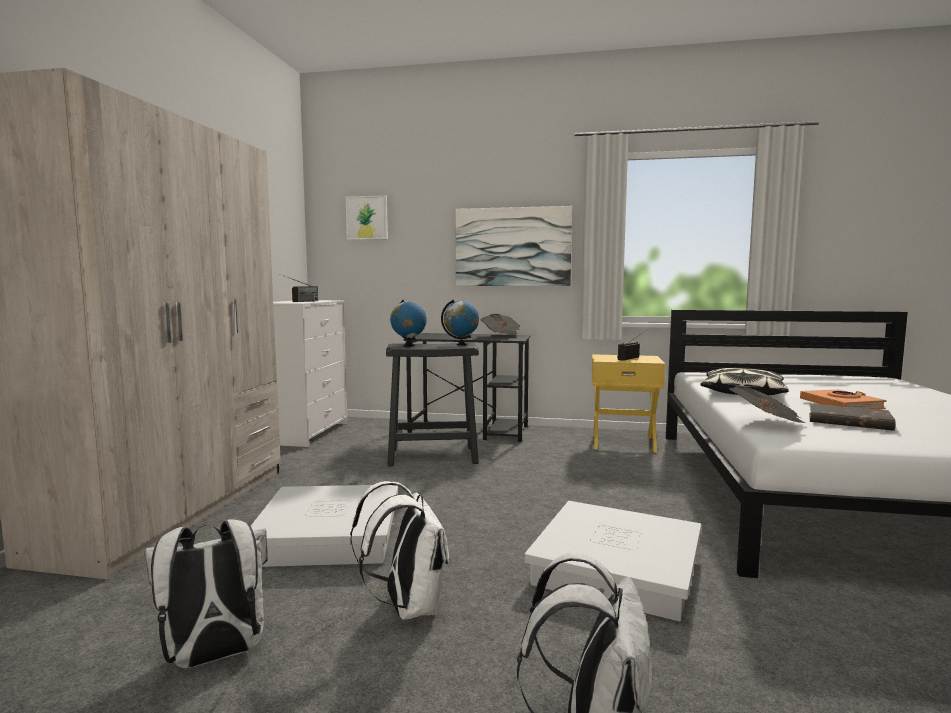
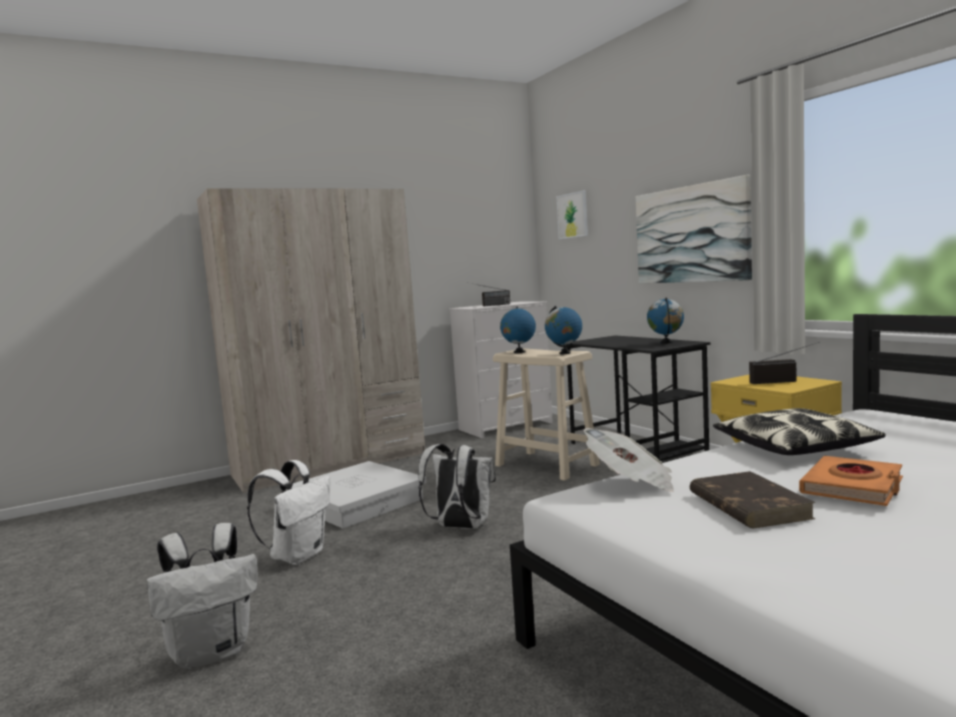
camera: 50 degrees right, 0 degrees up
(214, 657) = (201, 542): white backpack -> white backpack (460, 527)
(432, 456) = (546, 465): black stool -> beige stool
(502, 336) = (666, 343): newspaper -> globe
(618, 568) = (449, 590): white storage box -> none

